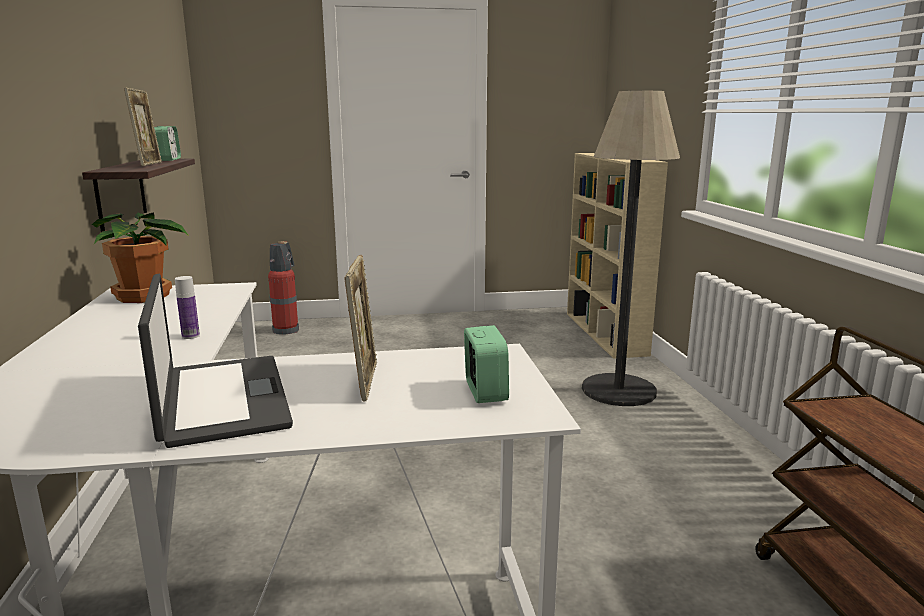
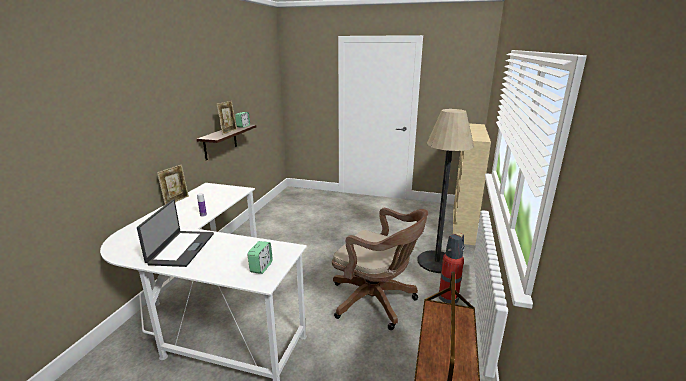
camera: 25 degrees right, 5 degrees up
(145, 297) = (210, 190): potted plant -> none
(287, 330) = (311, 195): fire extinguisher -> fire extinguisher (449, 296)
(365, 380) = (230, 251): picture frame -> picture frame (176, 201)
(583, 473) = (376, 301): none -> brown office chair

